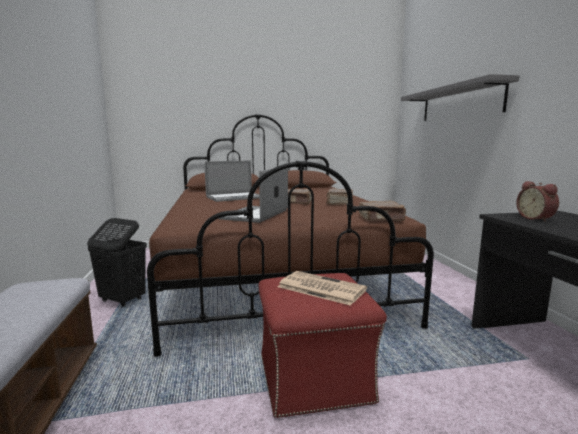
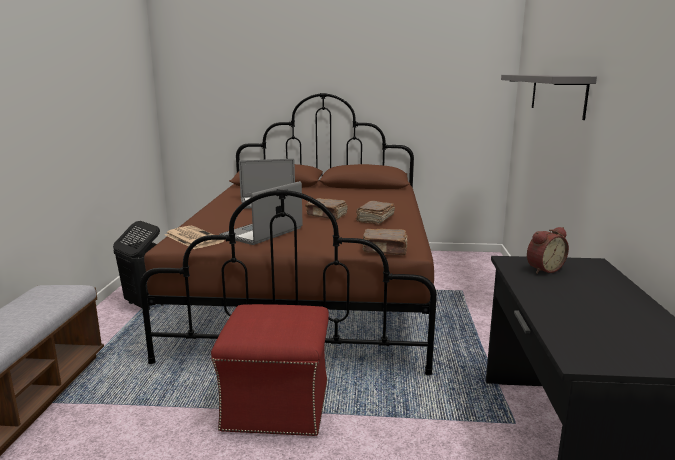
camera: 15 degrees right, 5 degrees up
(320, 288) = (277, 321): newspaper -> newspaper (192, 238)
(536, 218) = (543, 269): alarm clock -> alarm clock turned 120 degrees counterclockwise

